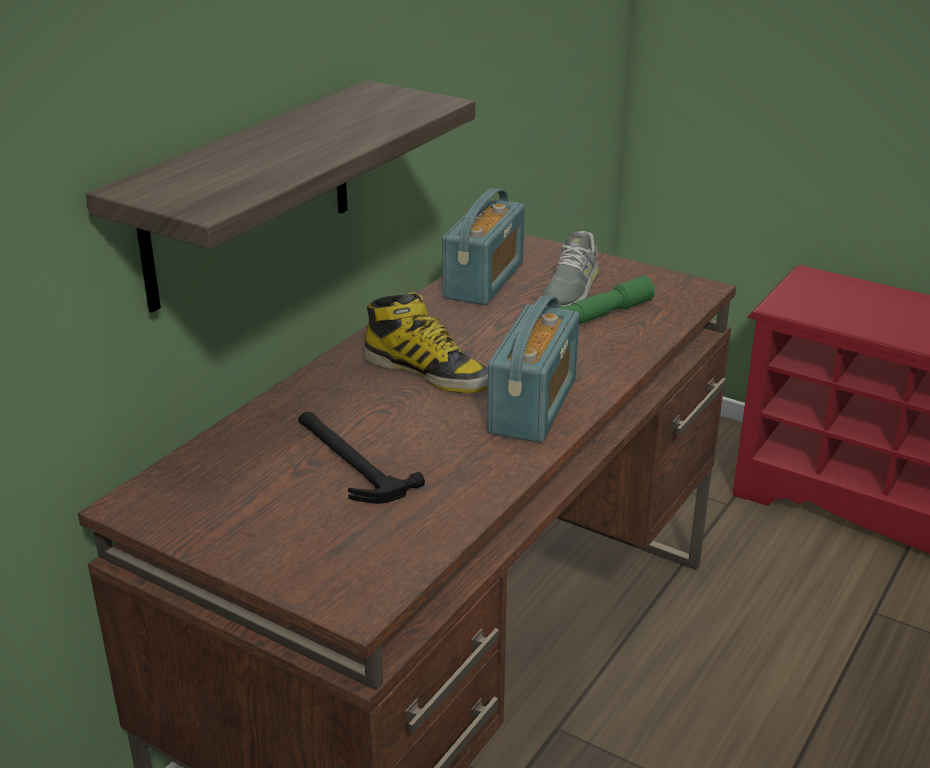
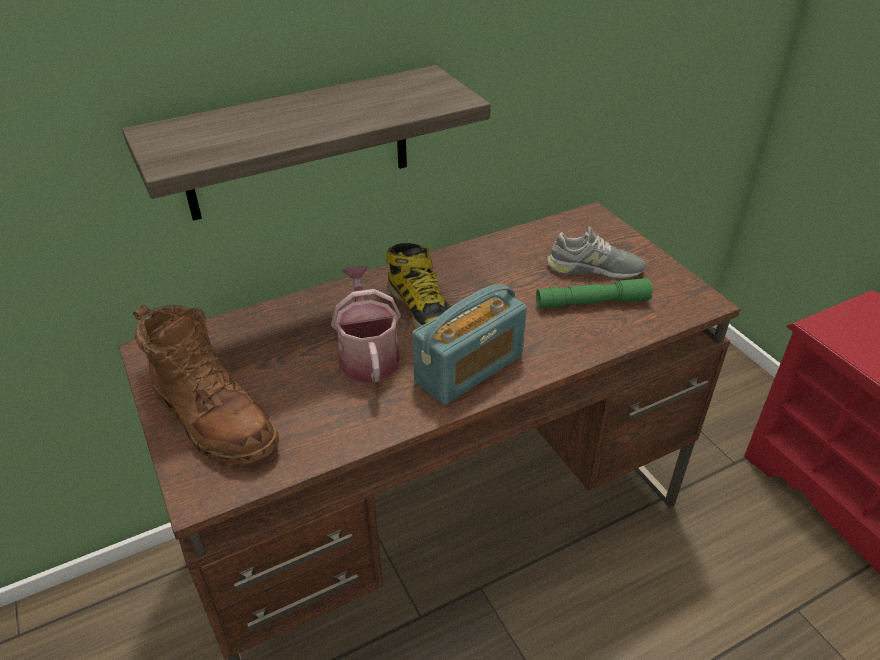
camera: 30 degrees right, 10 degrees up
(294, 538) = (213, 419): none -> brown boot
(347, 460) = (302, 367): hammer -> none
(411, 427) = (368, 354): none -> watering can
(484, 280) = (535, 241): radio -> none
(570, 288) = (594, 268): grey shoe -> grey shoe turned 135 degrees counterclockwise

